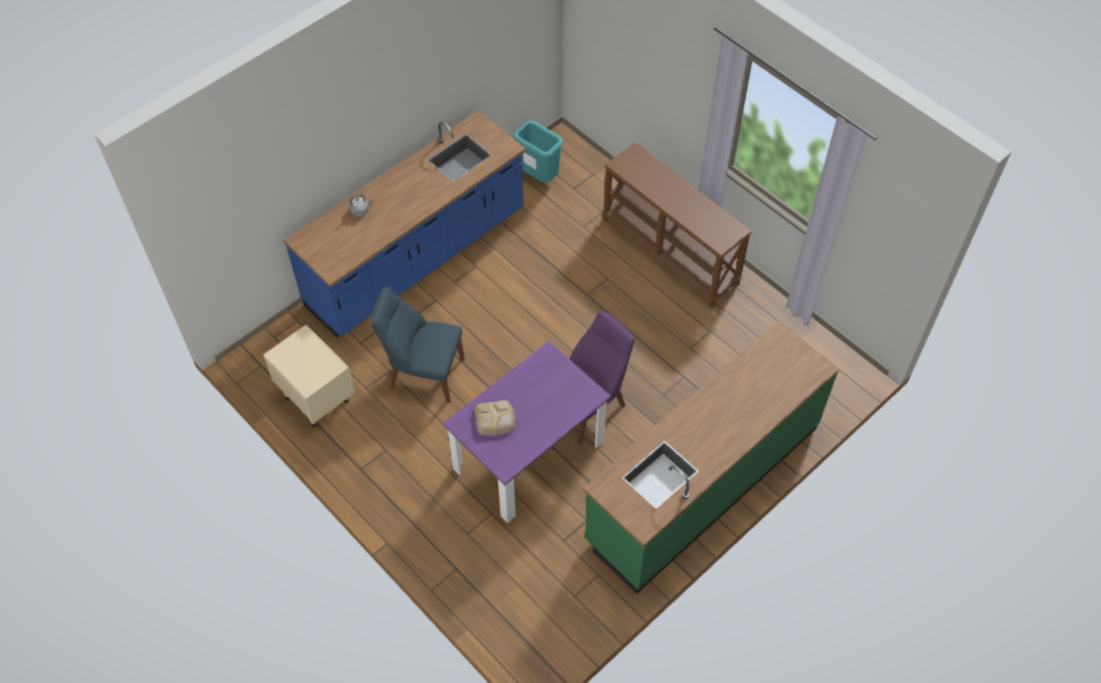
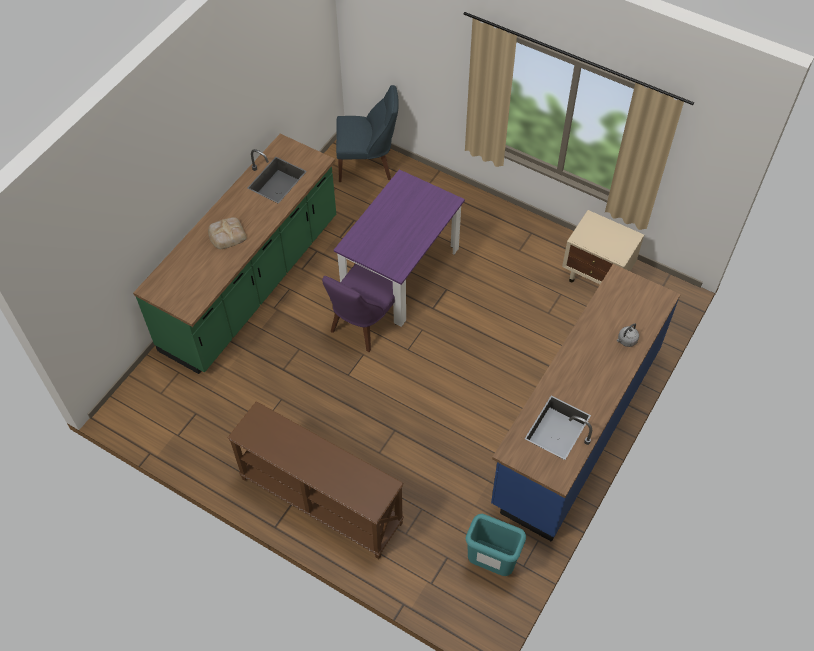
camera: 165 degrees right, 0 degrees up
(423, 373) = (517, 318): blue chair -> blue chair (368, 165)
(495, 419) = (423, 210): bread -> bread (226, 235)

